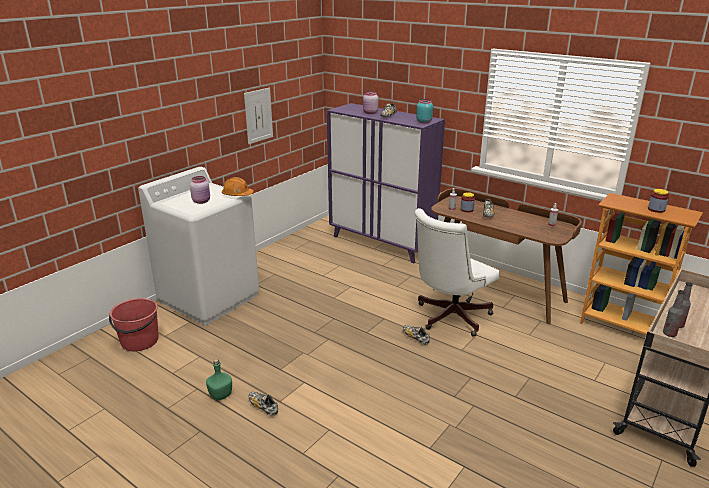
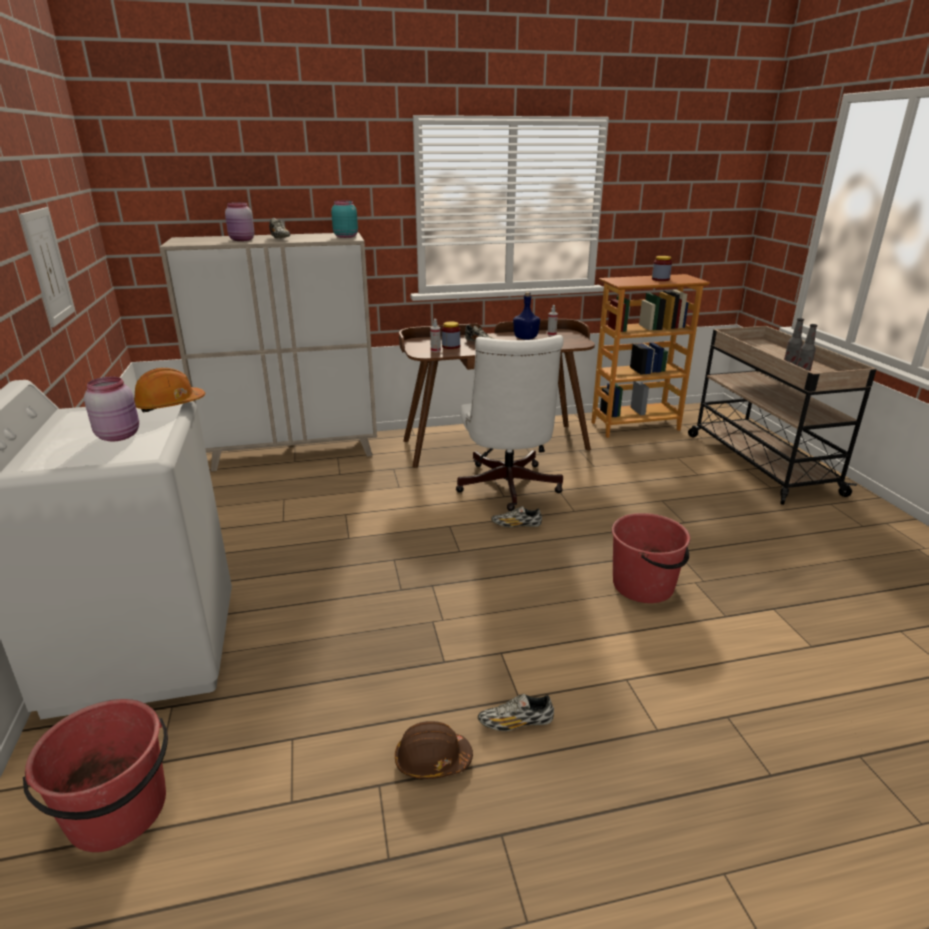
camera: 50 degrees left, 0 degrees up
(221, 395) = (432, 760): green bottle -> brown hard hat
(381, 243) = (294, 452): purple cabinet -> beige cabinet
(419, 405) = (644, 585): none -> red bucket
(527, 221) = (525, 338): none -> blue bottle

